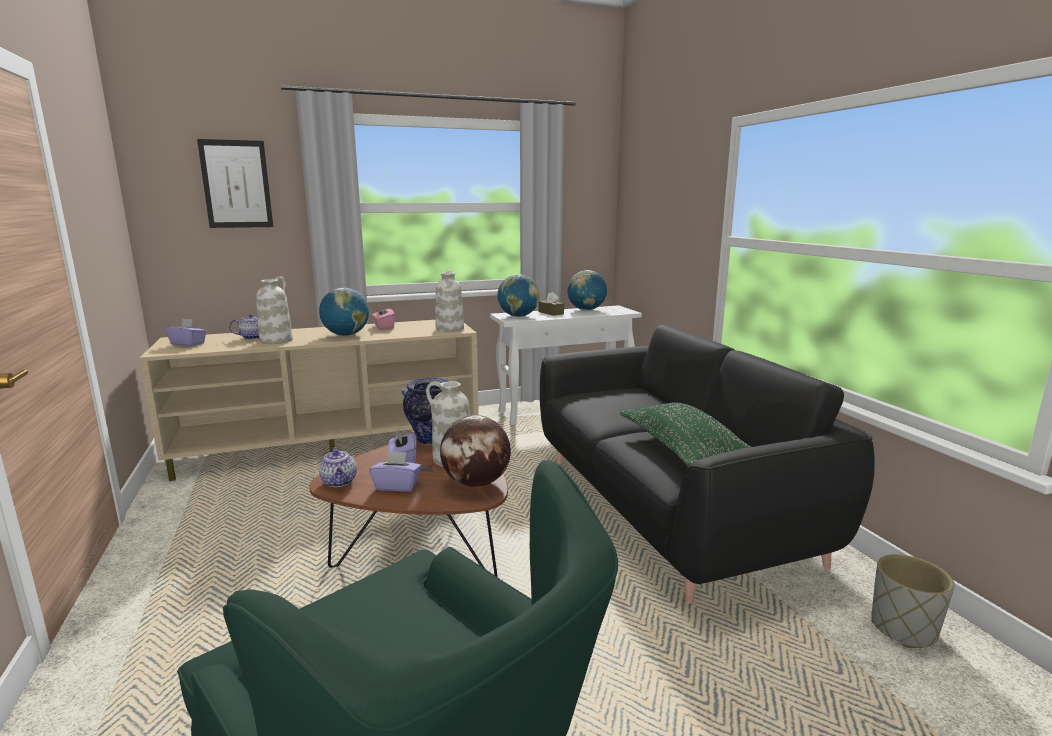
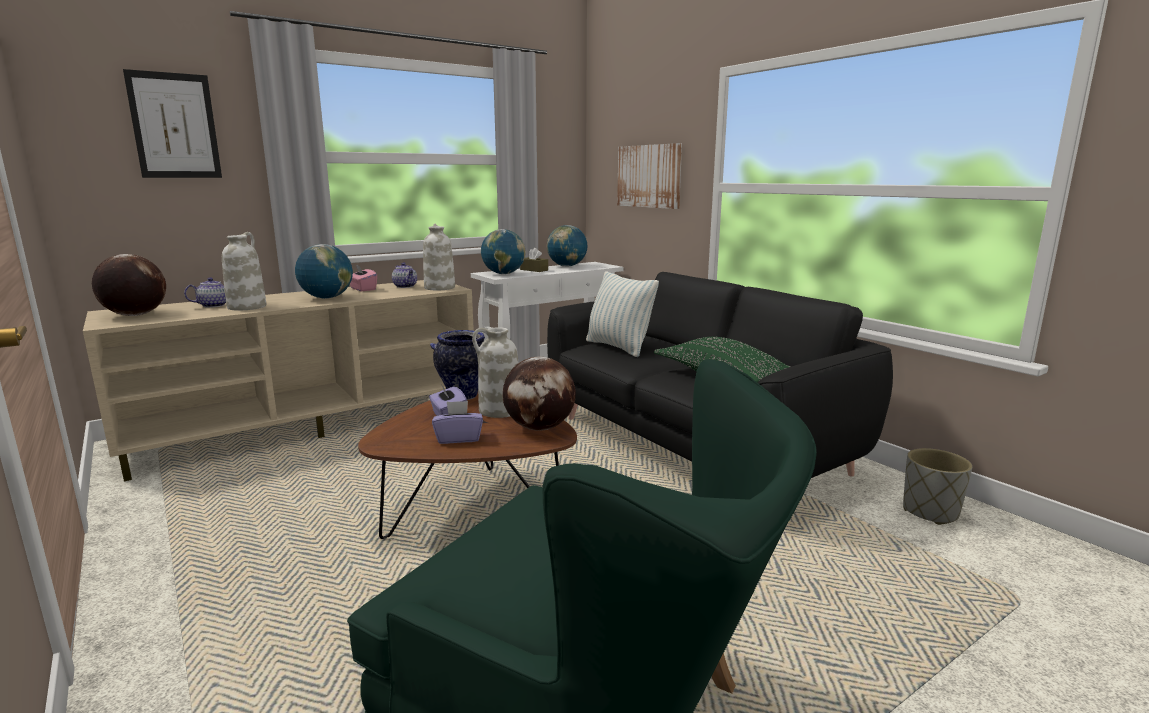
camera: 15 degrees left, 0 degrees up
(188, 344) = (135, 315): purple tissue box -> globe
(339, 482) = (392, 441): teapot -> teapot (405, 286)
(601, 400) = (619, 347): none -> pillow
(667, 225) = (649, 176): none -> picture

